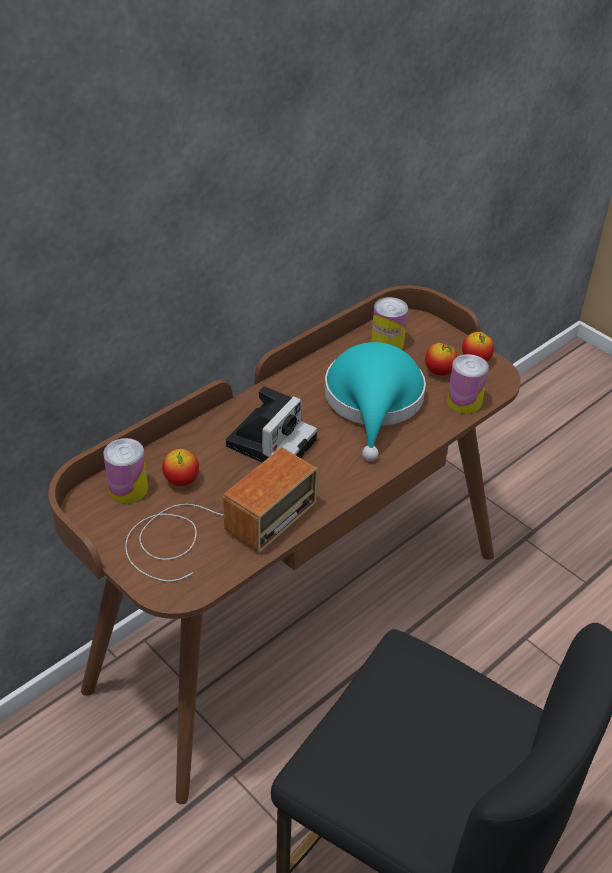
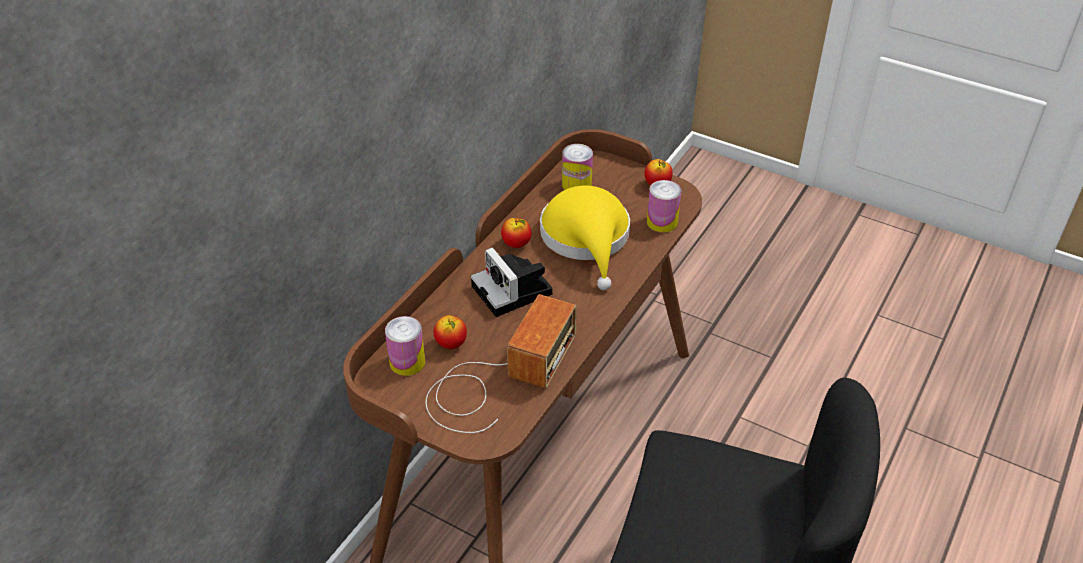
camera: 15 degrees left, 0 degrees up
(272, 440) = (514, 291): camera -> camera turned 135 degrees clockwise
(374, 402) = (587, 239): turquoise hat -> yellow hat
(439, 372) = (631, 201): apple -> apple (516, 244)

